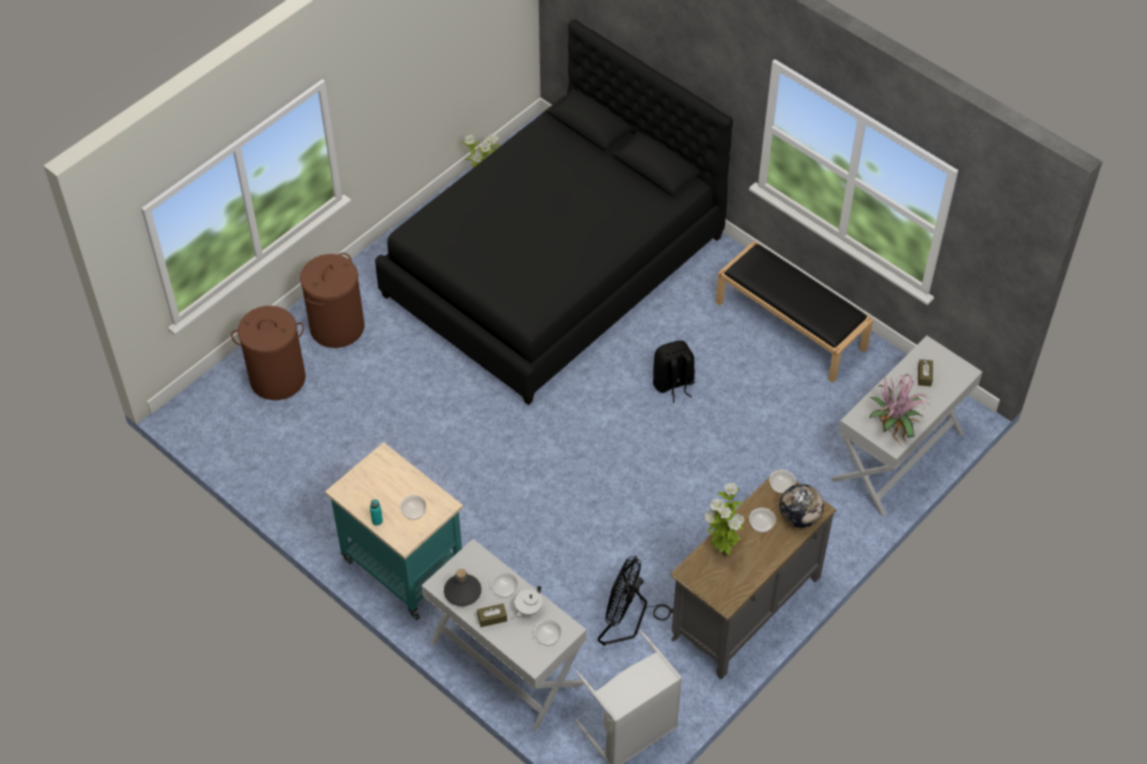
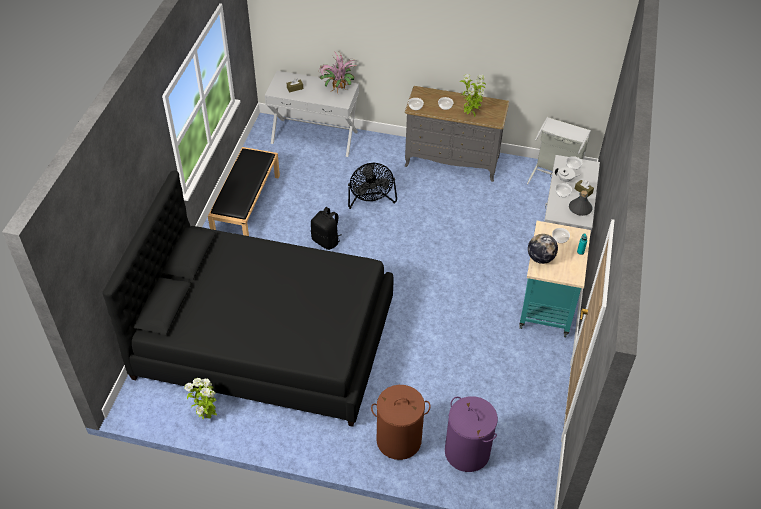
camera: 120 degrees left, 5 degrees down
(277, 379) = (467, 452): brown laundry basket -> purple laundry basket
(630, 615) = (492, 201): black fan -> black fan (369, 199)
(799, 517) = (429, 95): globe -> globe (540, 258)

